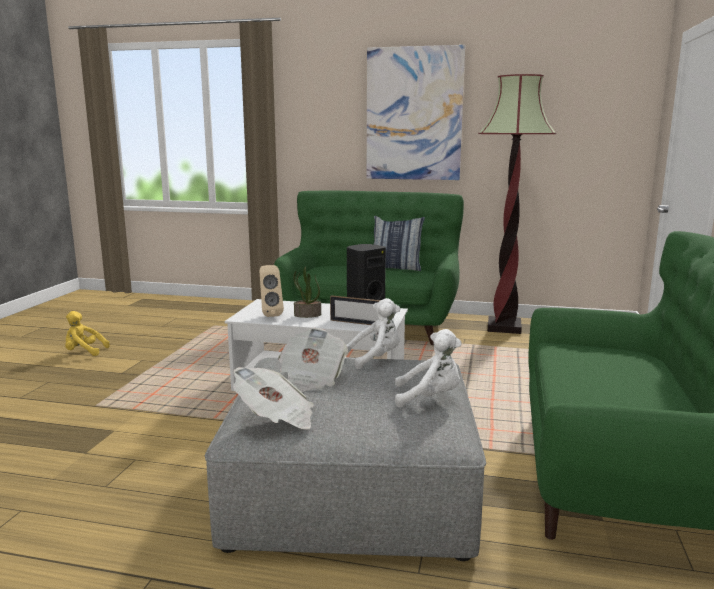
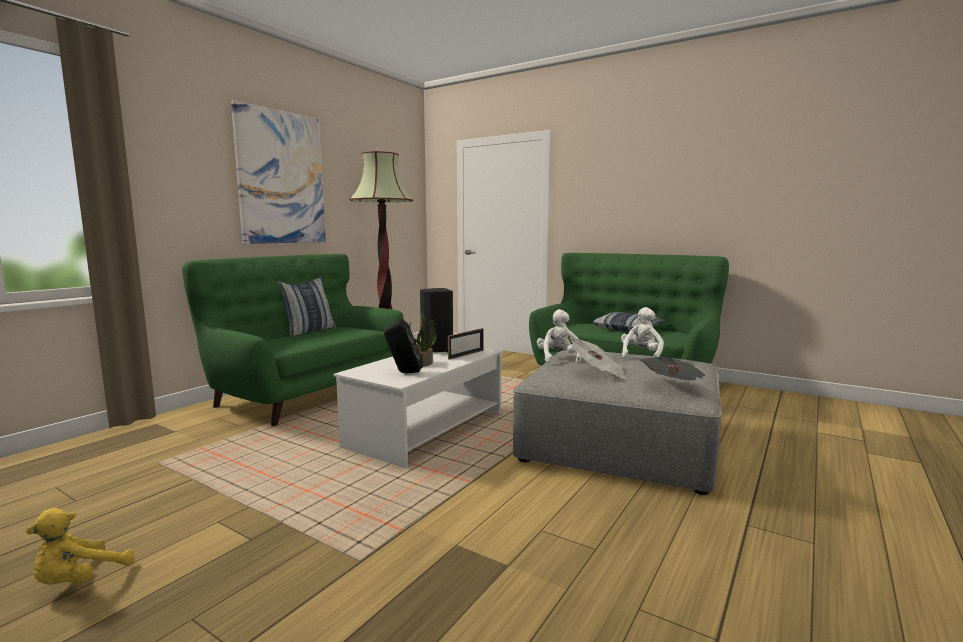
camera: 70 degrees left, 5 degrees down
(270, 314) = (404, 373): beige speaker -> black speaker
(633, 385) = (628, 329): none -> pillow

